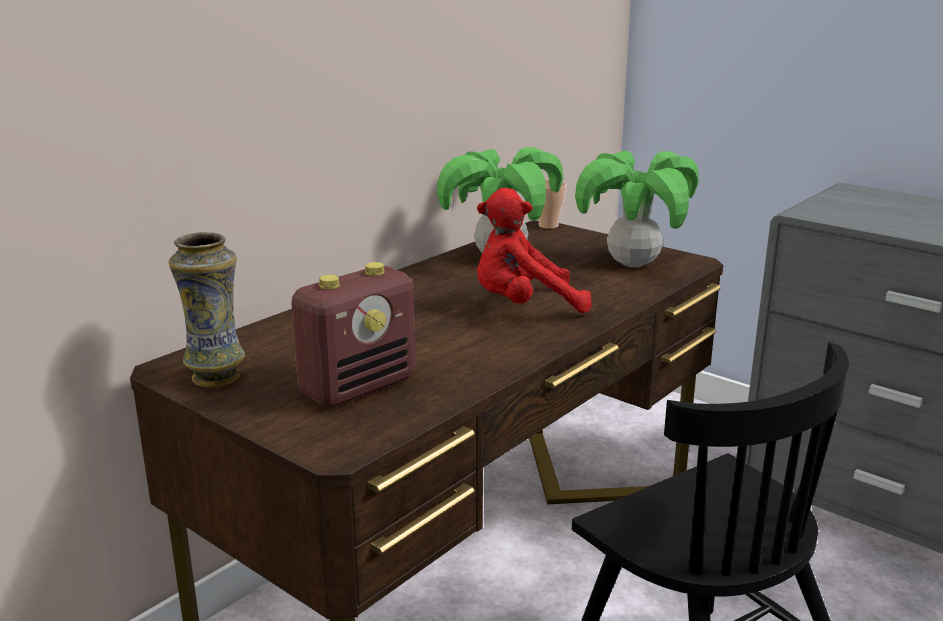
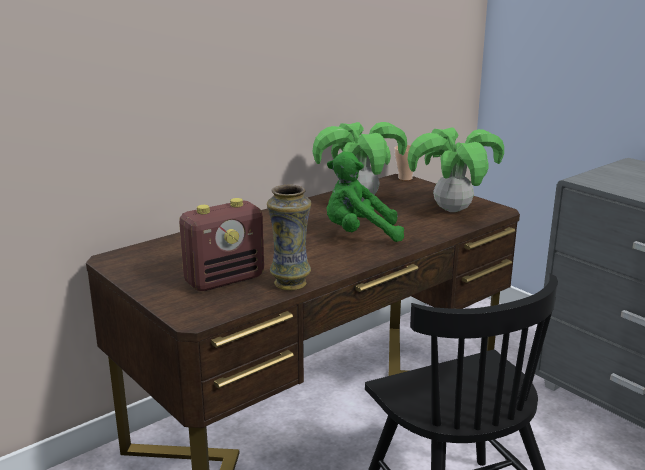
camera: 10 degrees right, 0 degrees up
(216, 377) = (138, 266): vase -> vase (290, 283)
(524, 306) = (359, 235): red plush toy -> green plush toy

